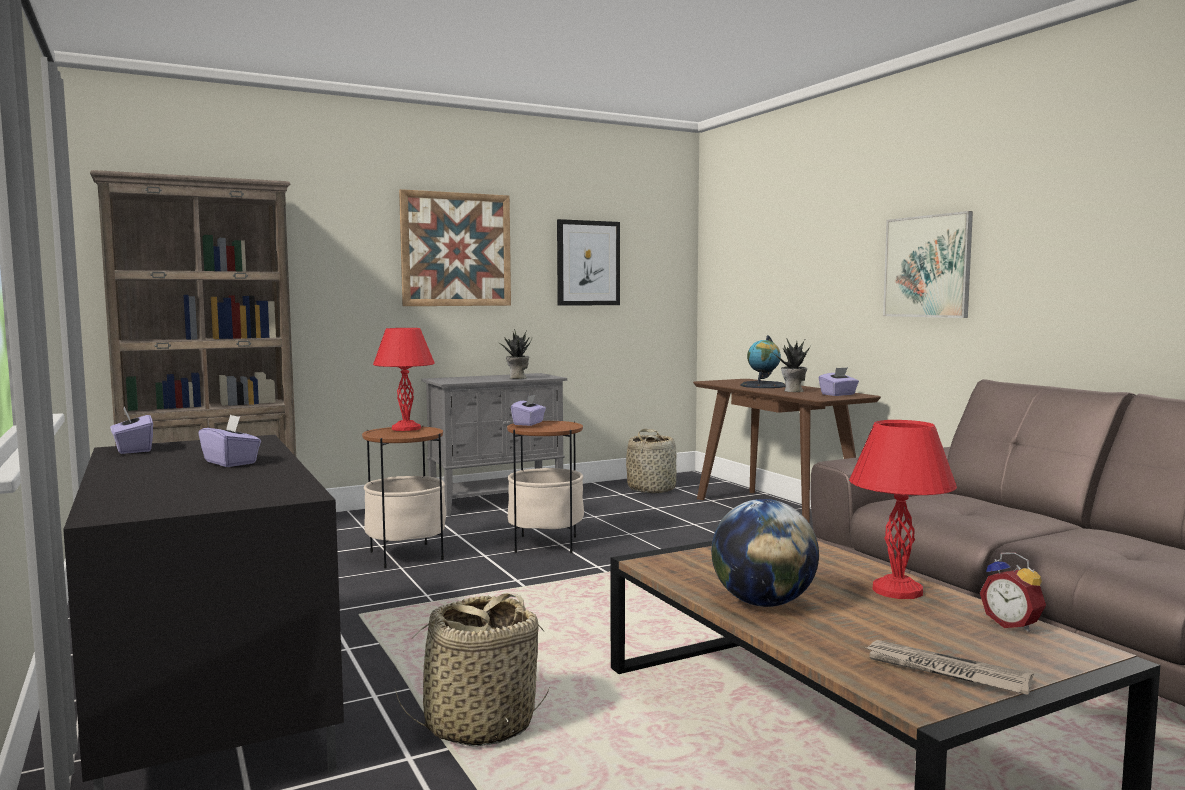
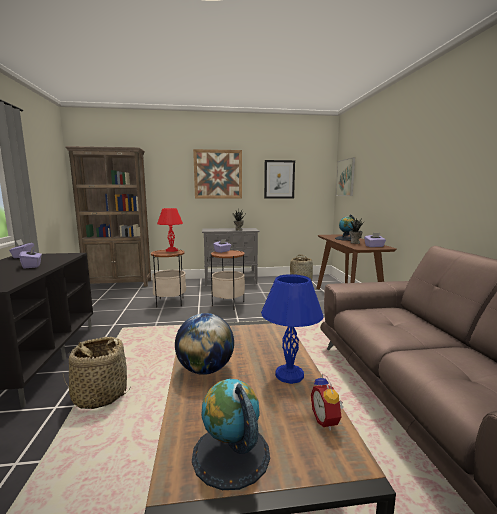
camera: 20 degrees right, 5 degrees up
(897, 590) = (290, 374): red table lamp -> blue table lamp
(927, 266) = (424, 179): picture -> picture (345, 177)
(945, 671) = (230, 454): newspaper -> globe

